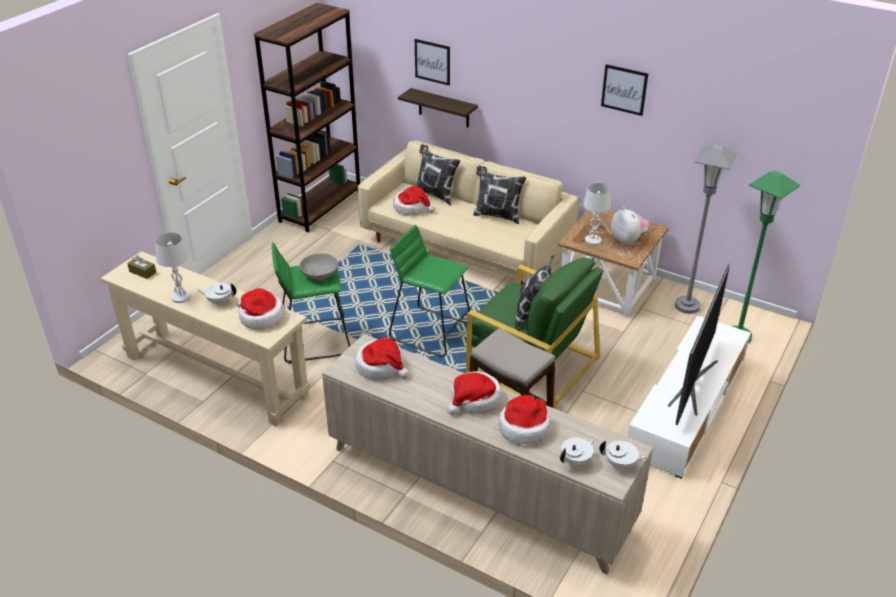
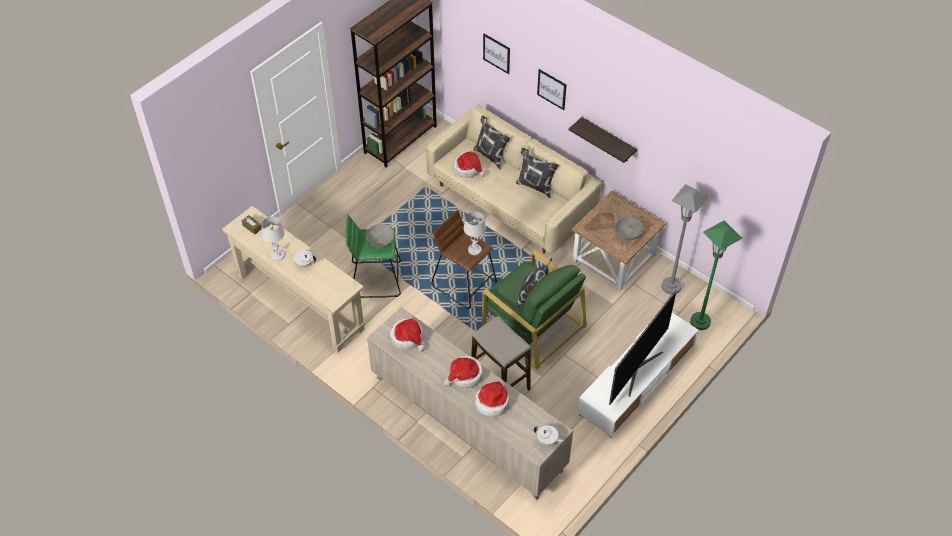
camera: 10 degrees right, 15 degrees up
(260, 317) = (331, 282): hat -> none
(431, 331) = (464, 283): green stool -> brown stool
(443, 108) = (504, 87): shelf -> shelf (608, 140)
(576, 460) = (519, 433): white teapot -> none
(593, 240) = (600, 229): white table lamp -> white table lamp (474, 250)
(624, 89) = (636, 122): picture -> picture (552, 89)
(628, 240) = (628, 233): plush toy -> grey bowl

